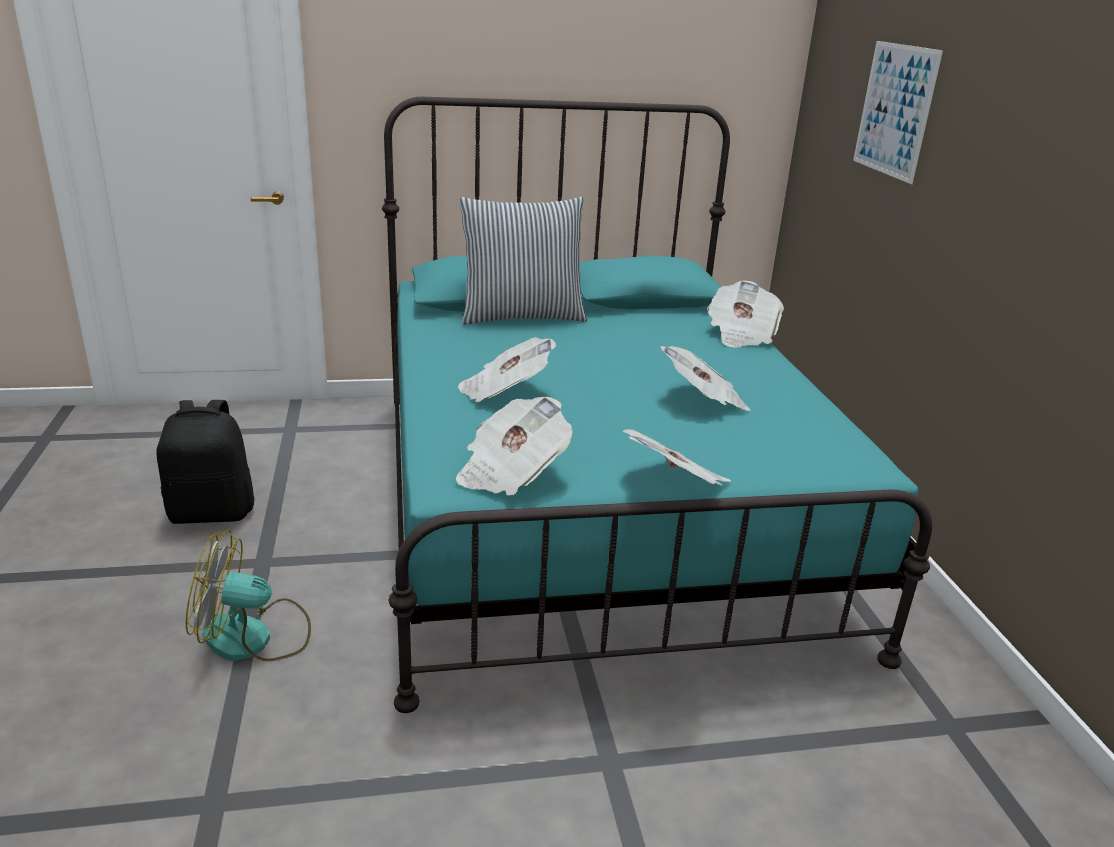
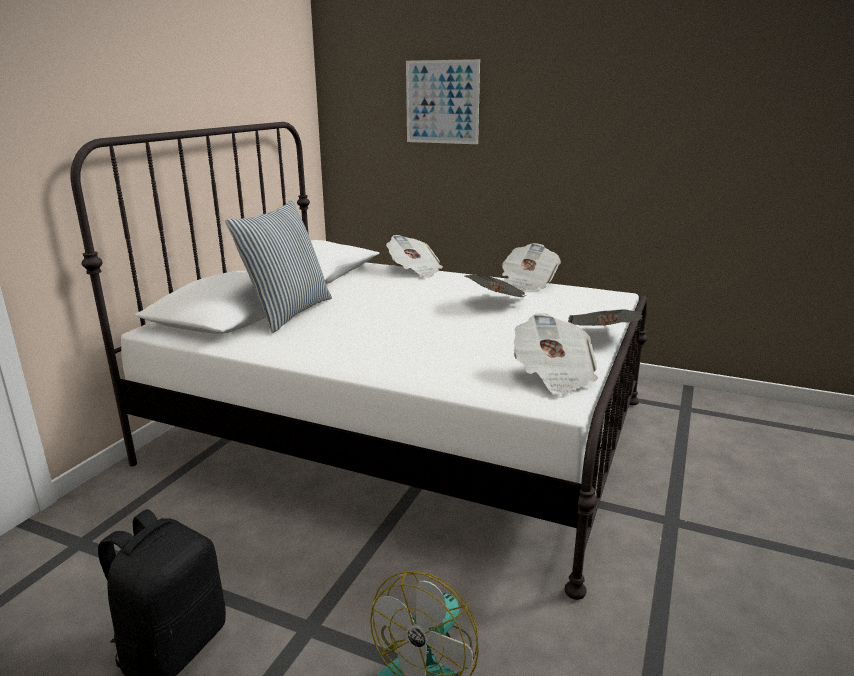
camera: 55 degrees left, 5 degrees down
(504, 392) = (419, 349): newspaper -> newspaper (527, 283)
(591, 505) = (402, 431): turquoise bed -> white bed

